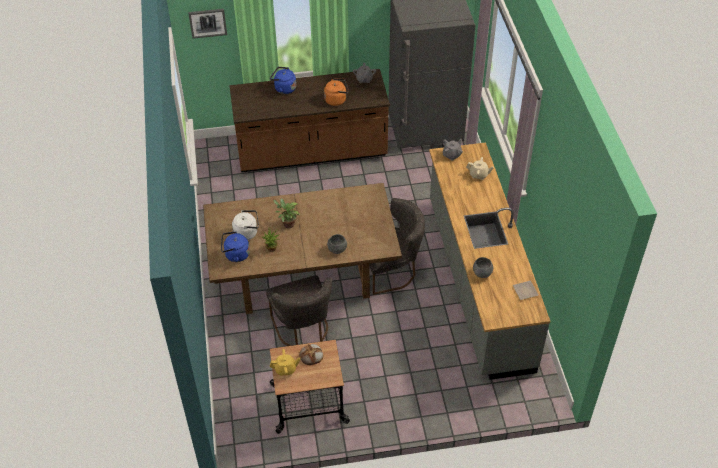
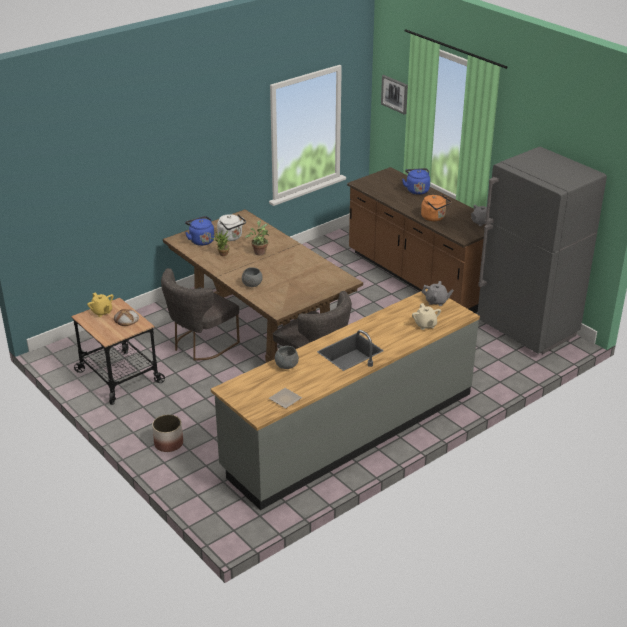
camera: 60 degrees right, 15 degrees down
(425, 400) = (169, 443): none -> planter

